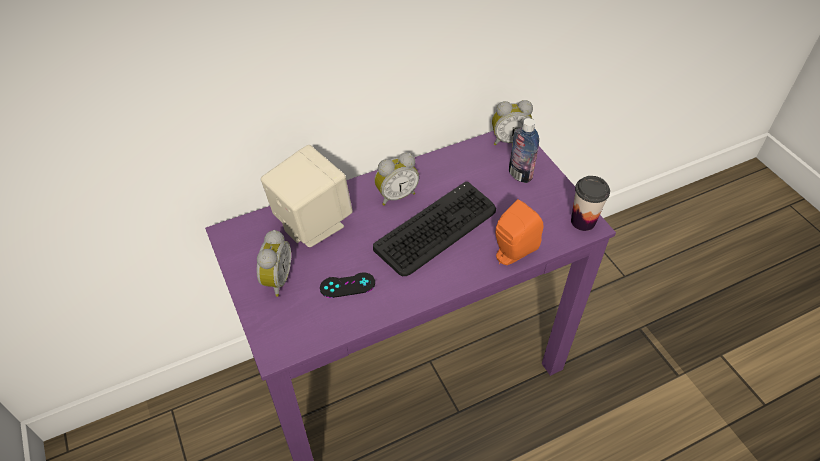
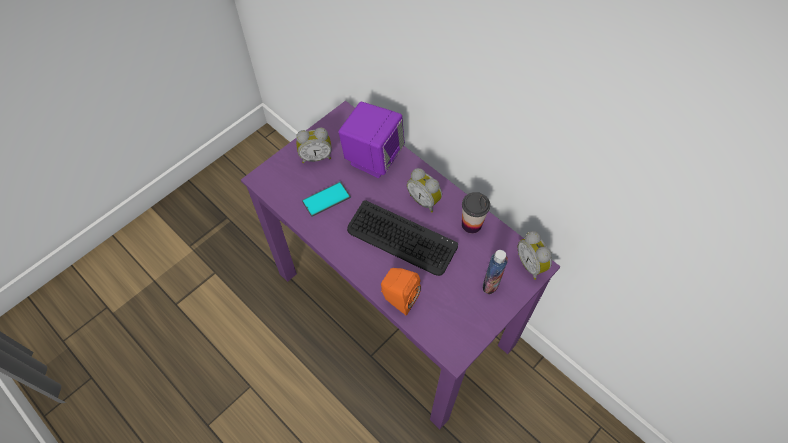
camera: 70 degrees right, 10 degrees up
(311, 224) = (373, 157): beige speaker -> purple speaker
(347, 285) = (326, 199): black game controller -> phone
(583, 221) = (457, 347): cup -> cup (471, 224)

